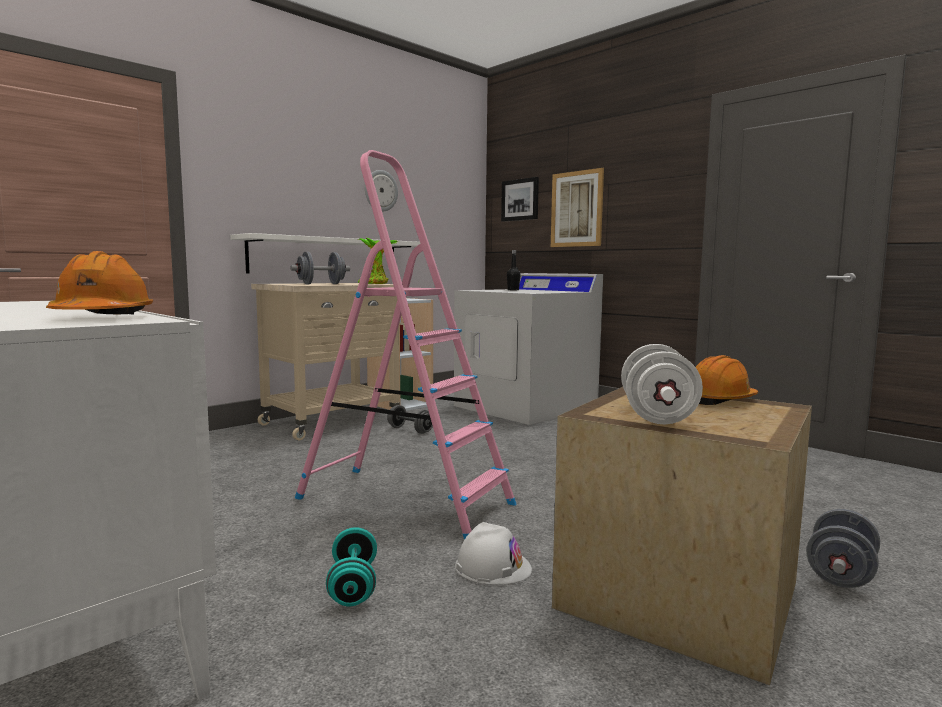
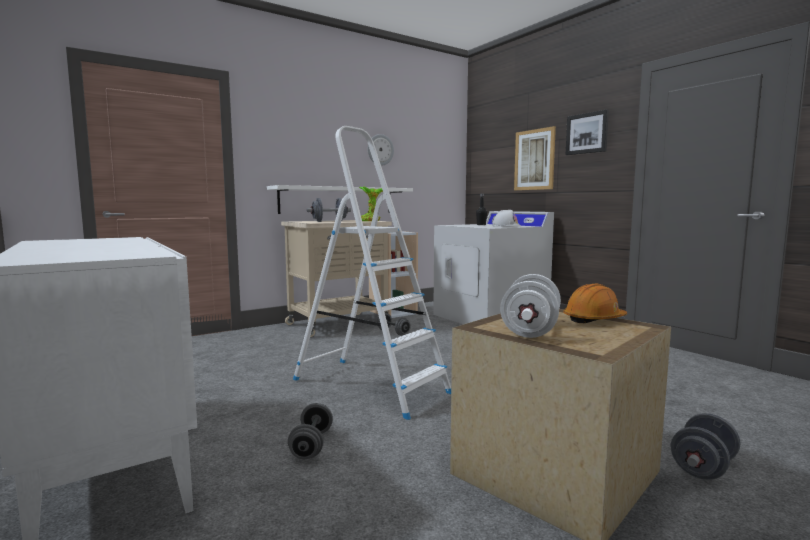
camera: 10 degrees right, 0 degrees up
(102, 317) = (128, 253): orange hard hat -> none
(353, 586) = (311, 445): turquoise dumbbell -> grey dumbbell
(406, 501) = (370, 386): pink step ladder -> white step ladder
(492, 567) = (417, 439): white hard hat -> white hard hat (506, 226)
(520, 200) = (491, 153): picture -> picture (587, 133)

